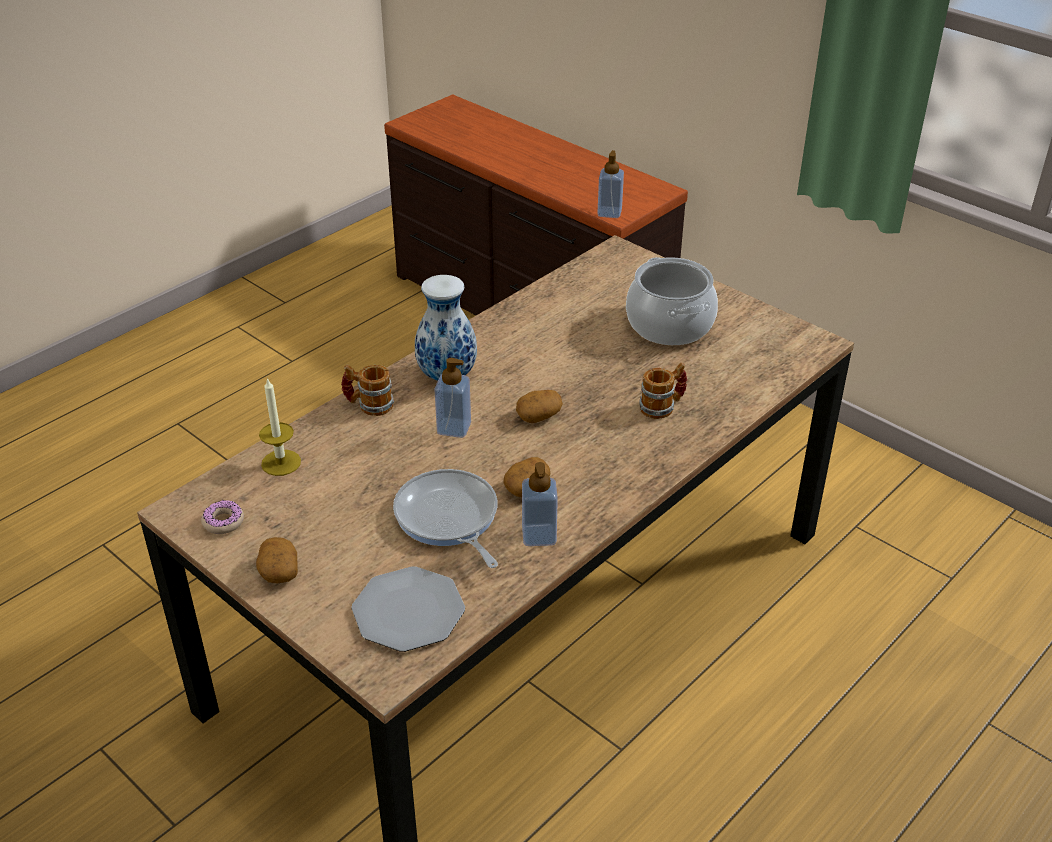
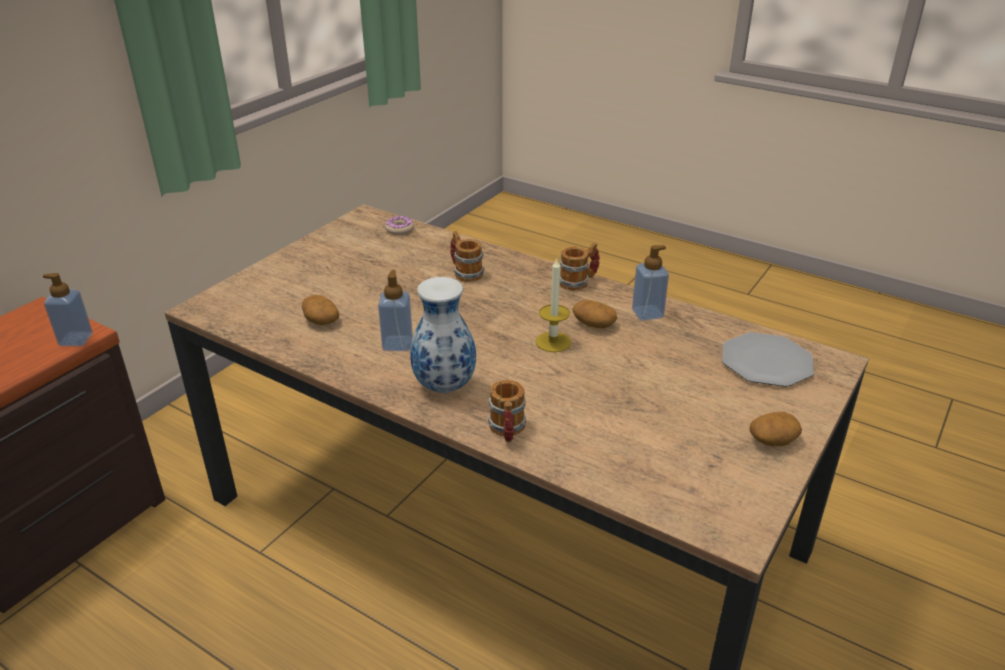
camera: 100 degrees left, 5 degrees down
(223, 522) = (734, 495): donut -> donut (399, 229)
(281, 463) = (625, 475): candle -> candle (553, 342)
(448, 519) = (652, 357): frying pan -> none
(454, 428) = (528, 371): soap dispenser -> soap dispenser (397, 344)
(539, 415) = (494, 327): potato -> potato (320, 320)
(625, 492) = (578, 282): none -> mug
(669, 325) = (341, 275): cooking pot -> none

